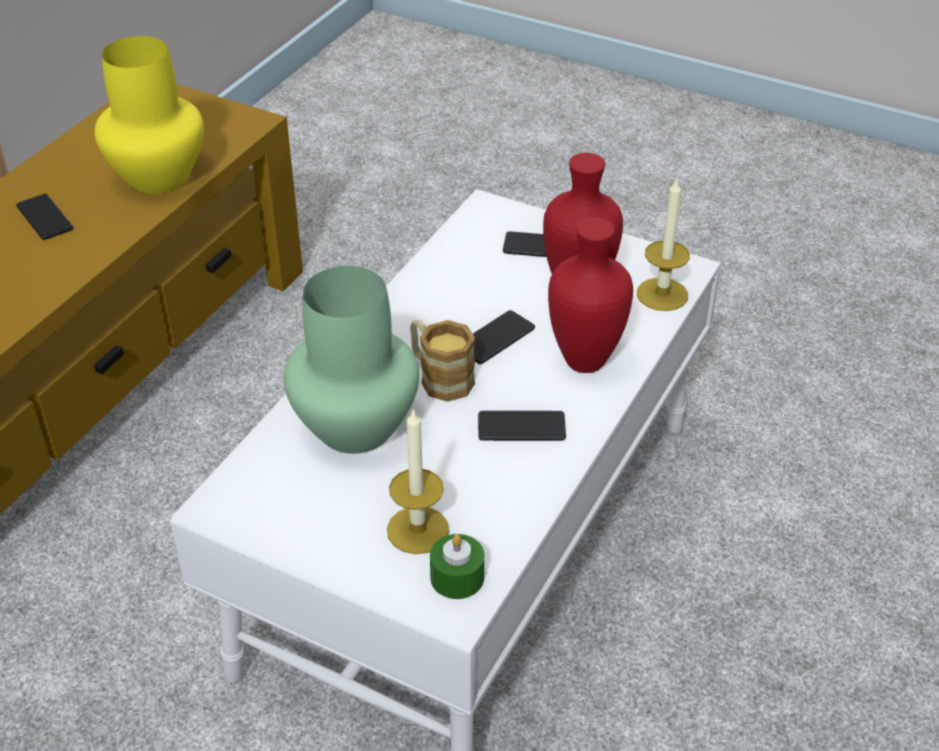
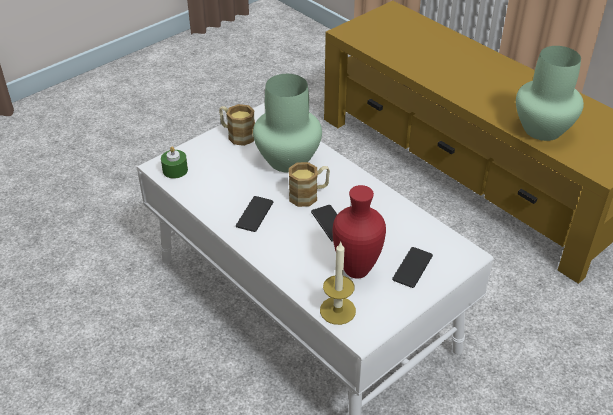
camera: 110 degrees right, 0 degrees up
(45, 218) = (509, 89): phone -> none
(156, 176) = (543, 129): yellow vase -> green vase
(304, 521) = (237, 135): none -> mug
(417, 530) = (210, 165): candle -> none
(584, 360) = (294, 254): red vase -> none

